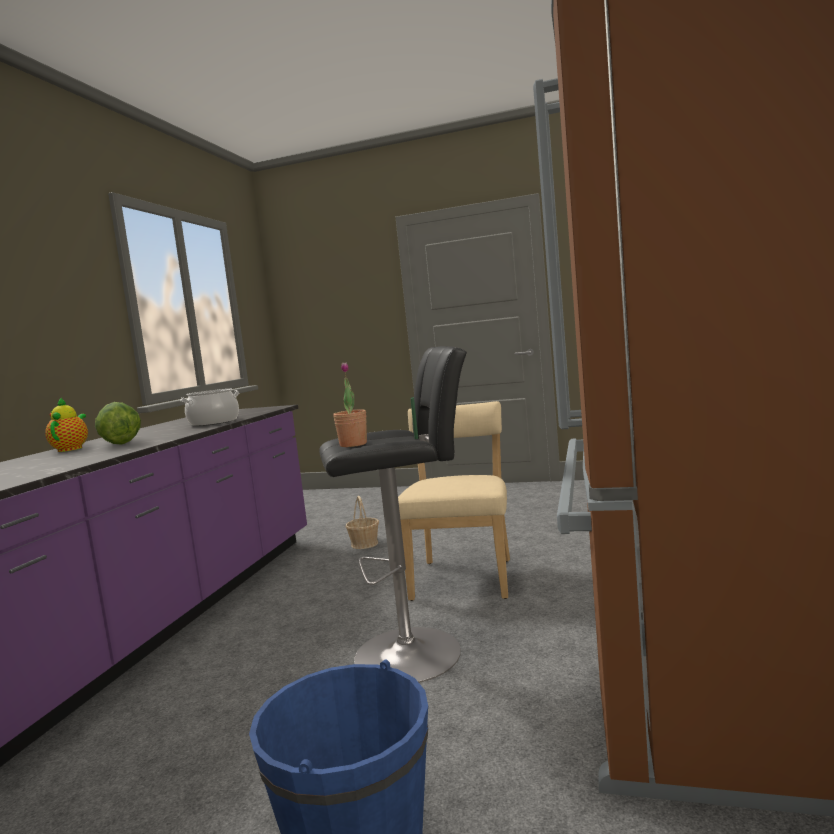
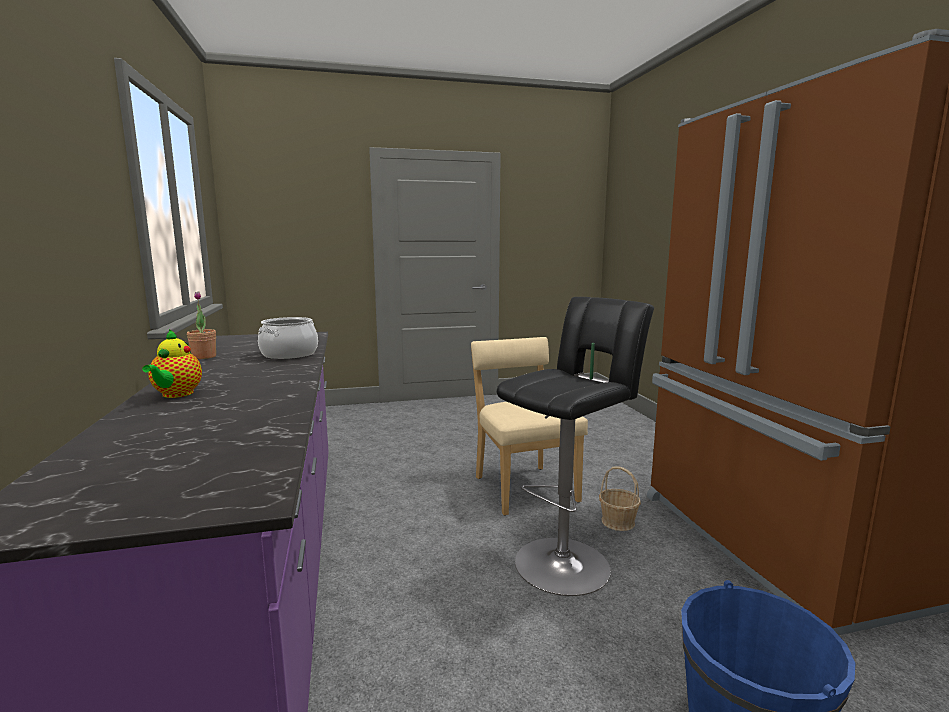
camera: 30 degrees left, 5 degrees up
(71, 449) = (176, 395): teapot -> teapot turned 150 degrees counterclockwise
(121, 444) = (245, 386): lettuce -> none
(353, 444) = (550, 386): potted plant -> potted plant (204, 357)
(364, 544) = (393, 465): basket -> basket (618, 522)

